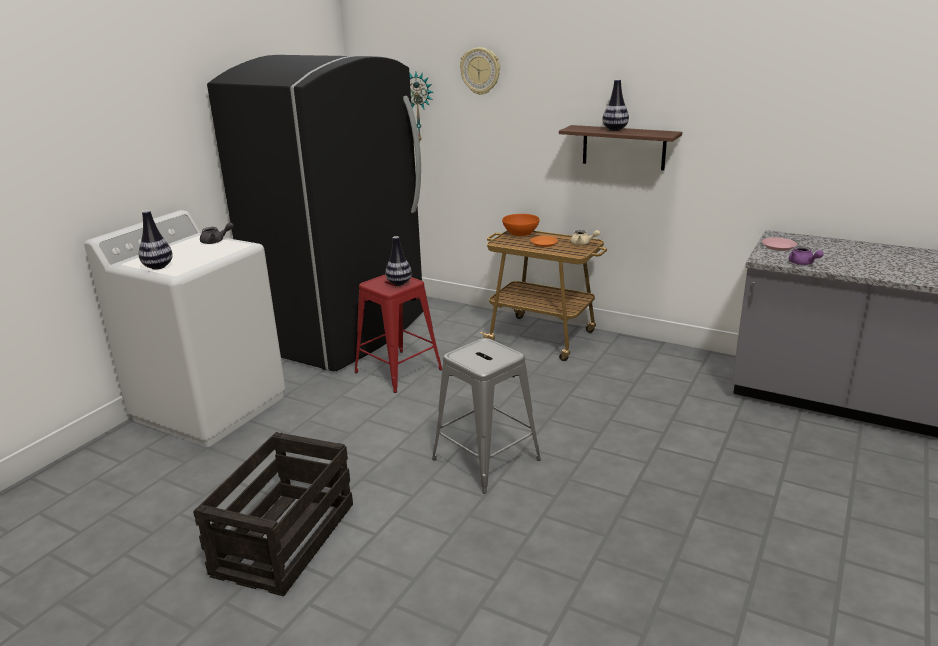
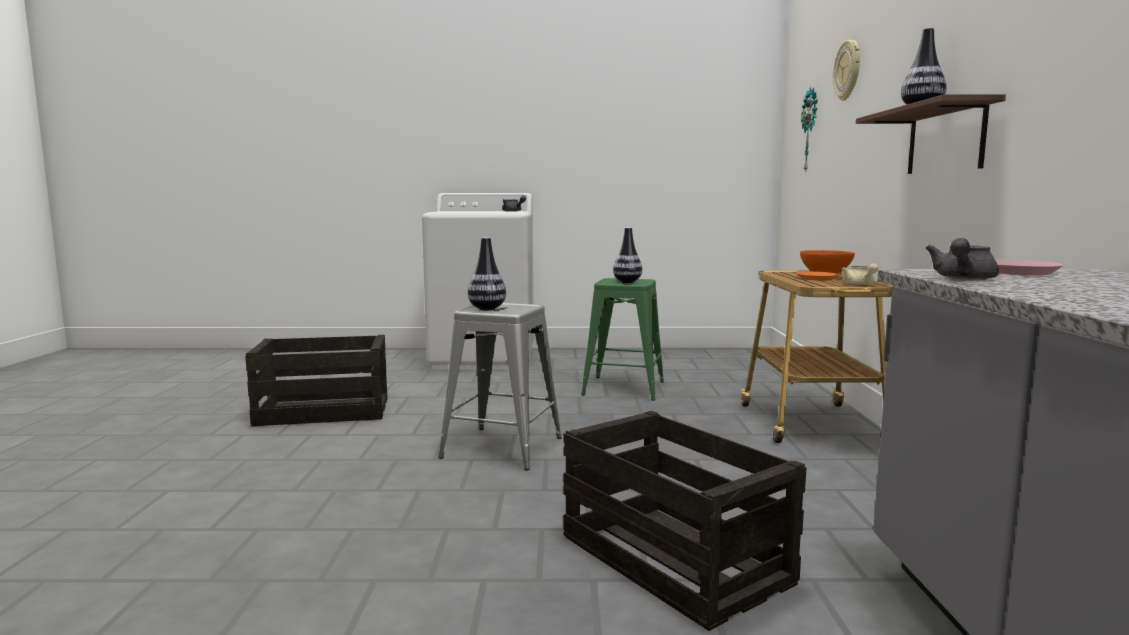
camera: 60 degrees right, 15 degrees down
(158, 267) = (444, 211): vase -> vase (487, 309)
(345, 333) = (662, 361): black fridge -> none
(398, 371) = (624, 388): red stool -> green stool
(697, 448) = (672, 559): none -> crate
(803, 263) = (962, 279): purple teapot -> grey teapot

